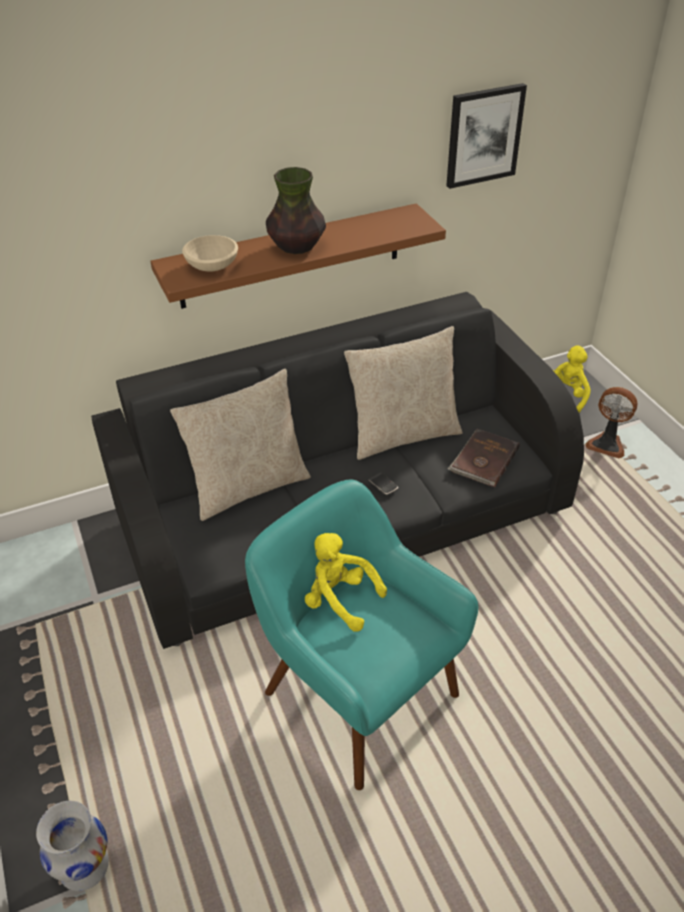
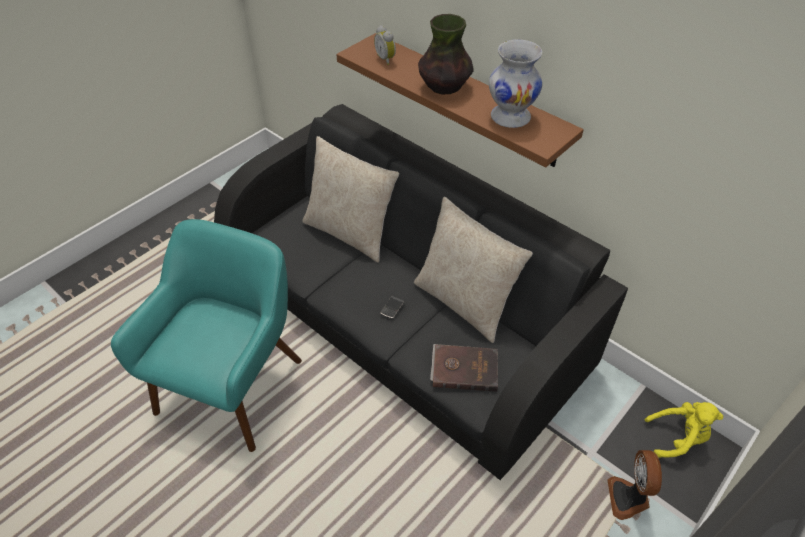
camera: 65 degrees right, 5 degrees up
(83, 865) = (76, 297): white vase -> white vase (510, 116)
(213, 265) = (386, 59): beige bowl -> alarm clock
(338, 599) = (229, 310): yellow plush toy -> none
(483, 135) = (671, 107): picture -> none

